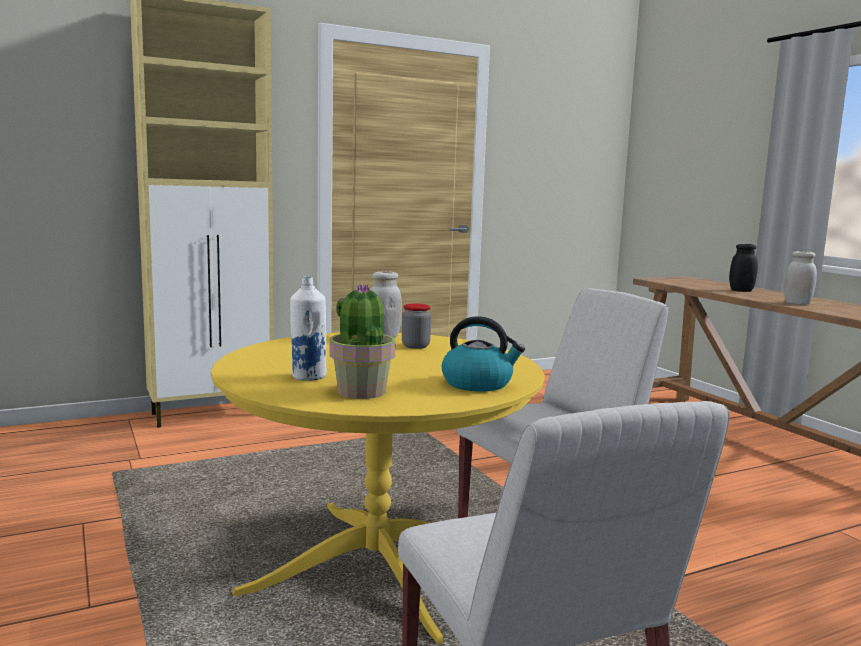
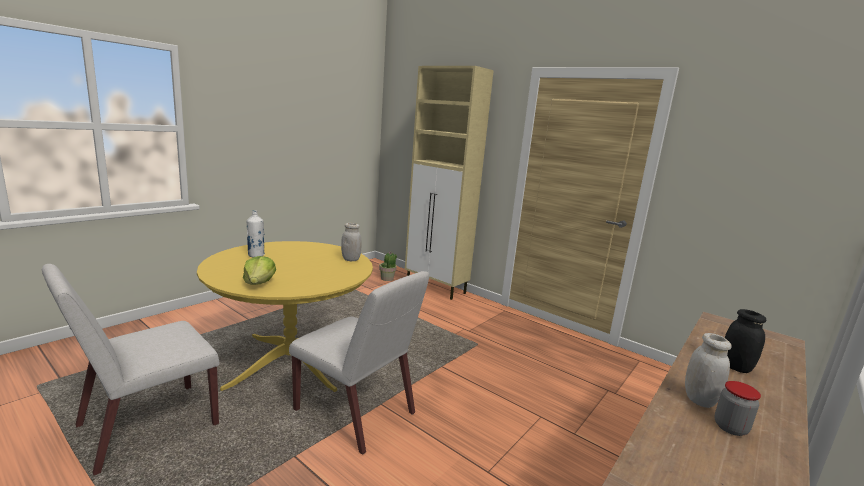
camera: 65 degrees right, 5 degrees up
(361, 391) = (235, 265): potted plant -> potted plant (387, 278)
(415, 346) = (336, 266): jar -> jar (730, 428)
(478, 383) = (259, 283): kettle -> lettuce

